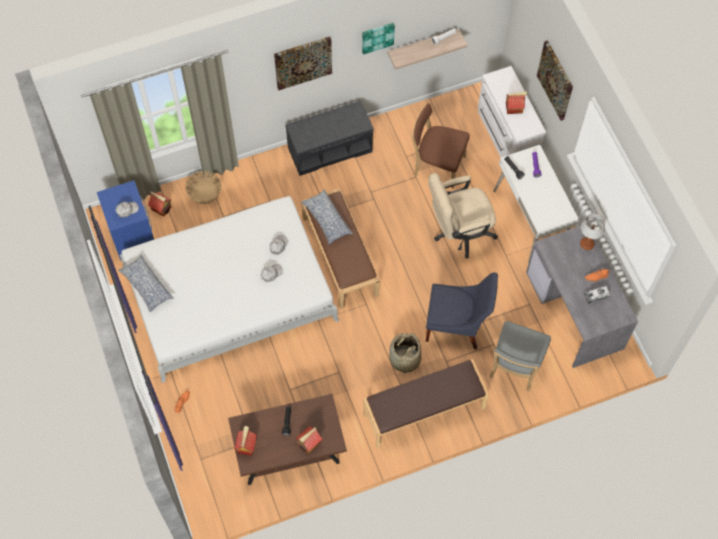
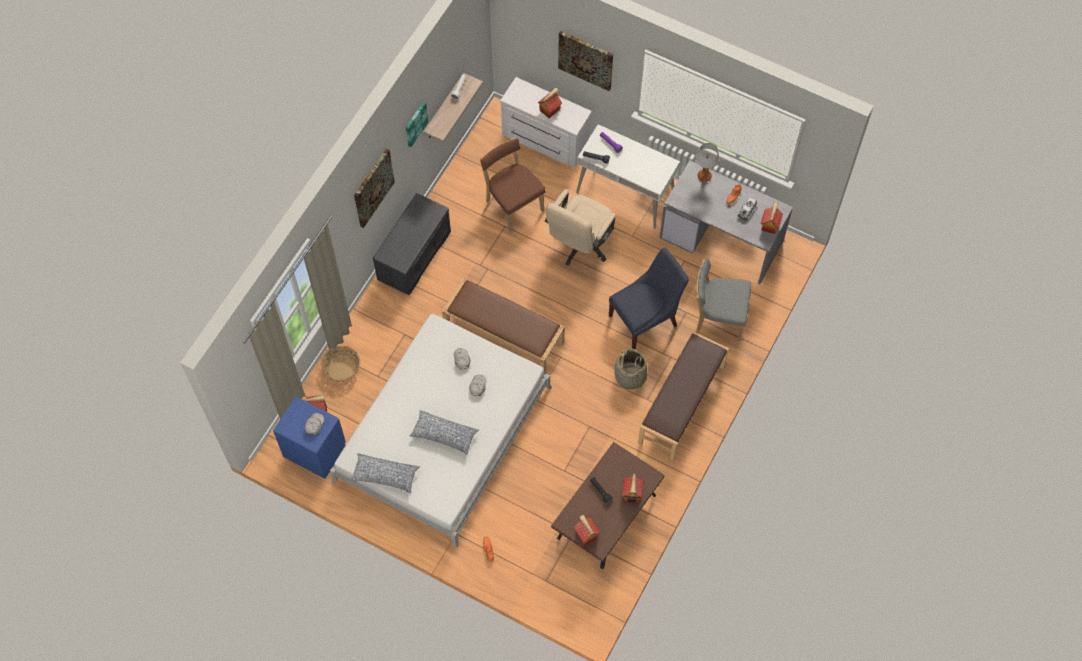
camera: 40 degrees left, 0 degrees up
(326, 220) = (479, 310): pillow -> pillow (444, 435)
(437, 165) = (513, 204): brown chair -> brown chair turned 75 degrees clockwise
(514, 367) = (718, 318): grey chair -> grey chair turned 120 degrees clockwise
(605, 321) = (769, 224): none -> toy house

